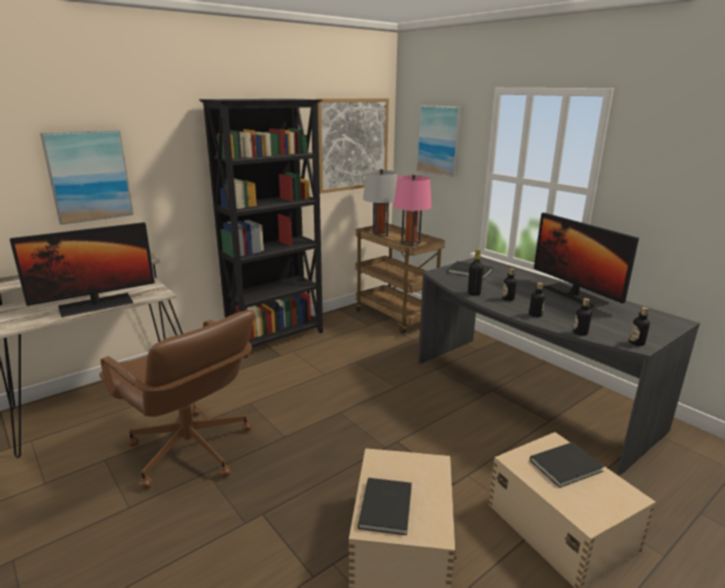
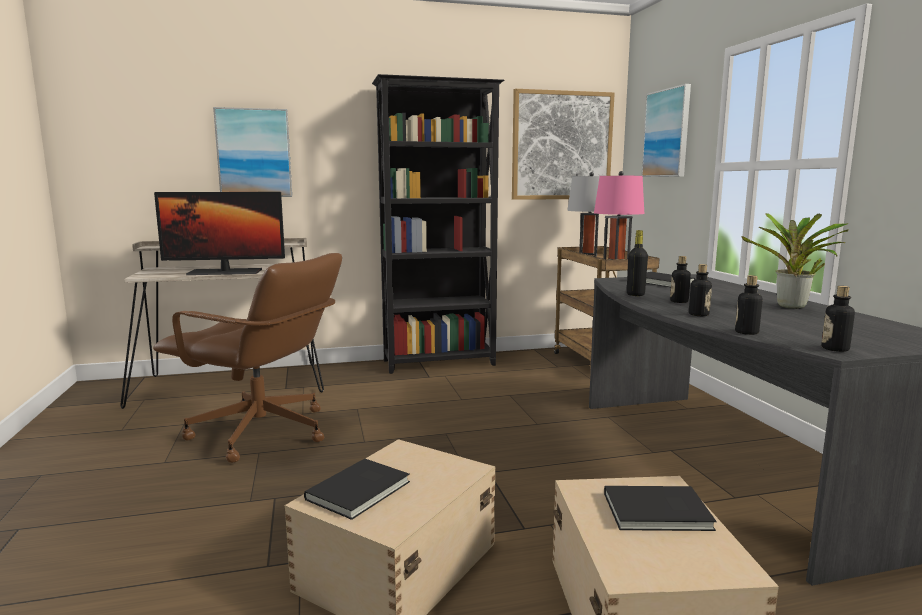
camera: 25 degrees right, 10 degrees down
(190, 451) = (262, 433): brown office chair -> brown office chair turned 45 degrees counterclockwise
(573, 295) = (791, 307): monitor -> potted plant

